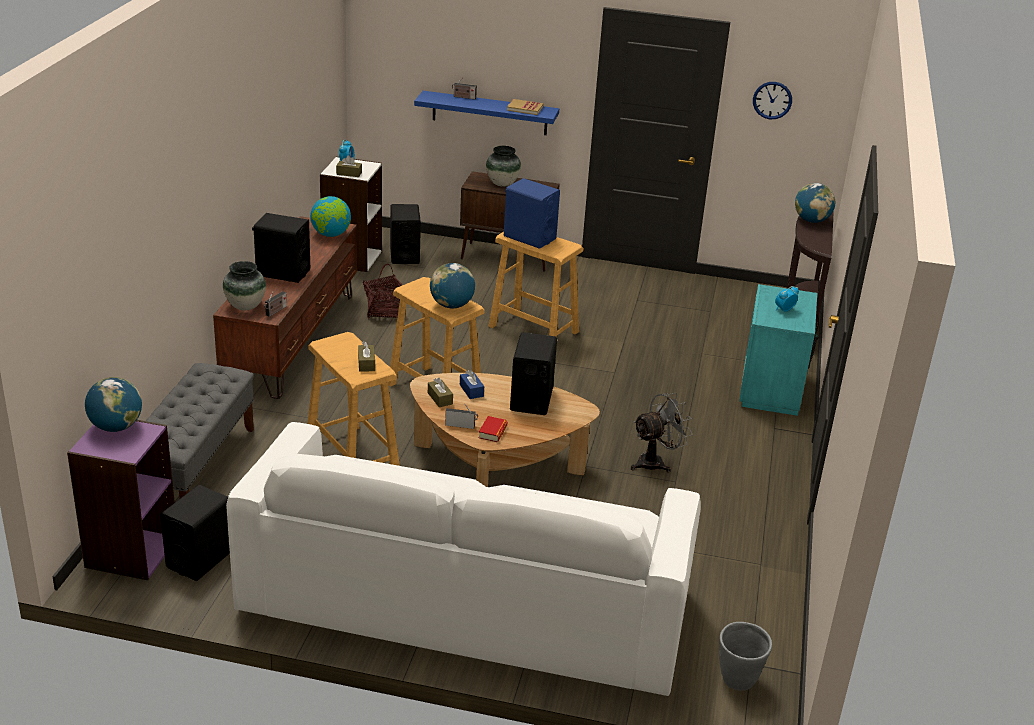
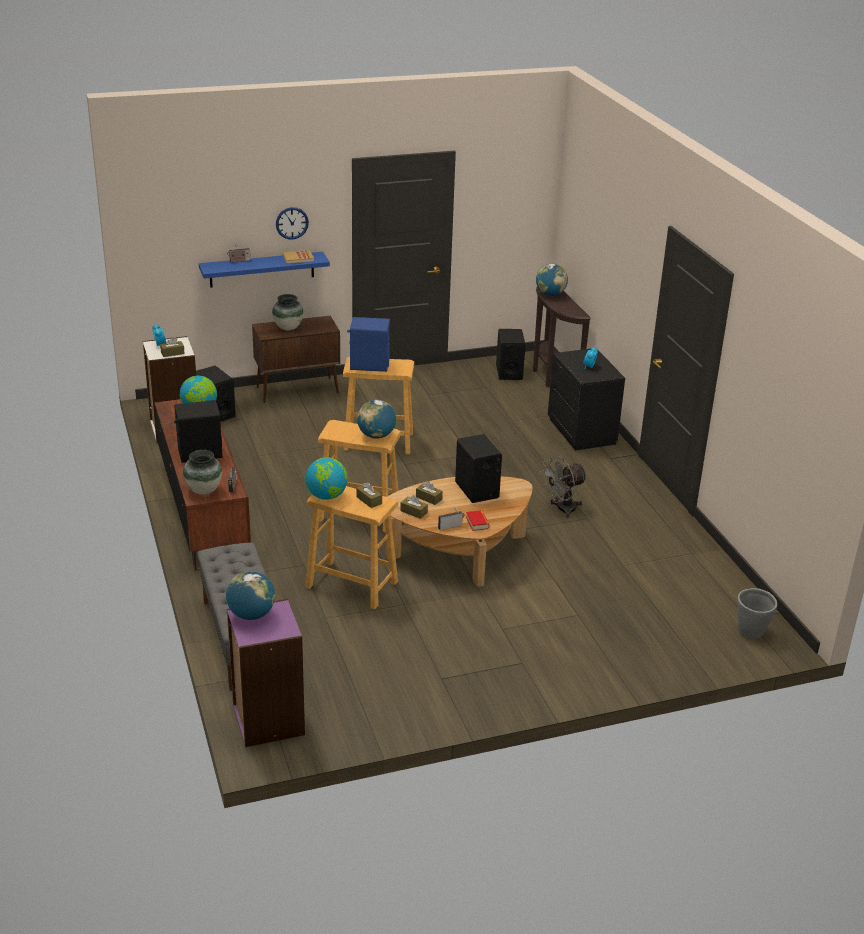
camera: 30 degrees left, 0 degrees up
(200, 559) = (326, 703): black speaker -> black speaker (509, 372)
(331, 345) = (327, 496): none -> globe
(384, 311) = (250, 464): basket -> none
(466, 603) = (542, 655): white sofa -> none
(471, 390) = (429, 498): blue tissue box -> brown tissue box
(656, 462) = (561, 510): grey fan -> grey fan turned 150 degrees counterclockwise
(772, 100) = (493, 206): wall clock -> wall clock (292, 223)
(772, 390) = (582, 431): turquoise nightstand -> black nightstand

